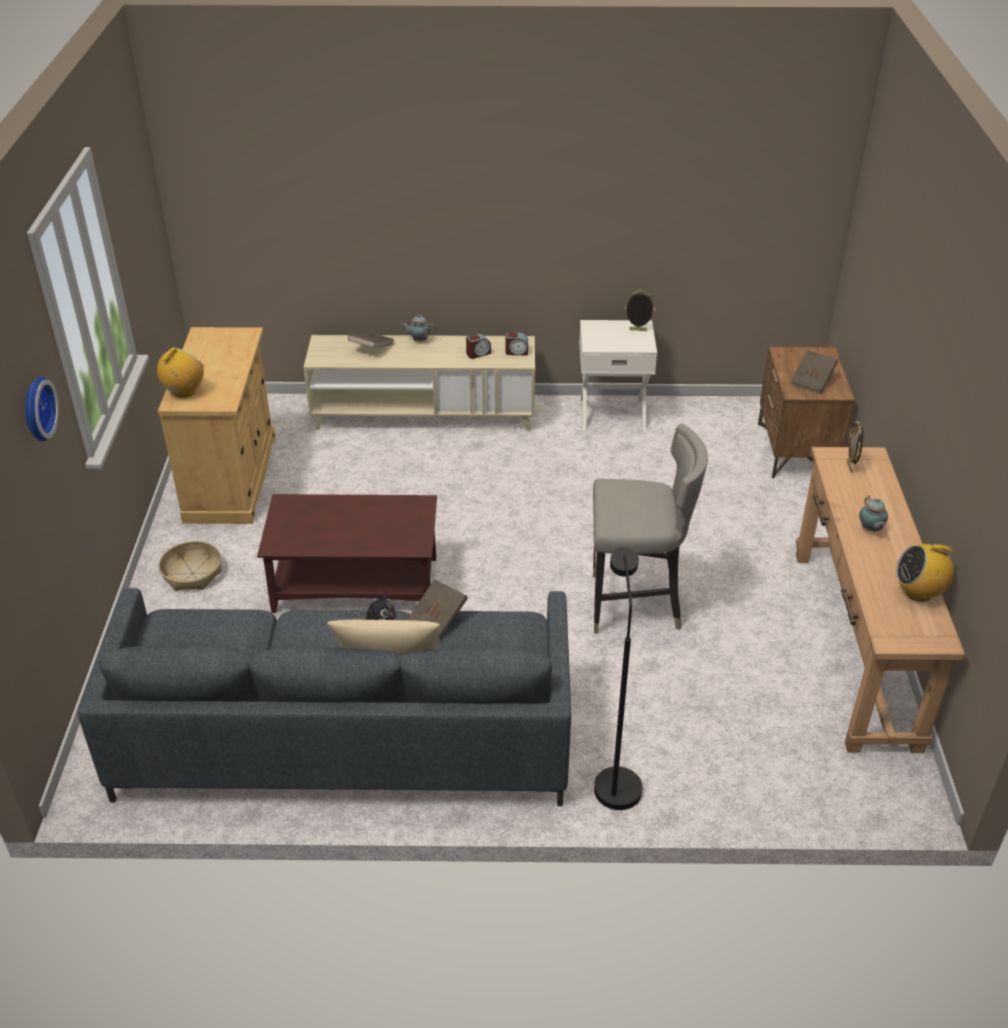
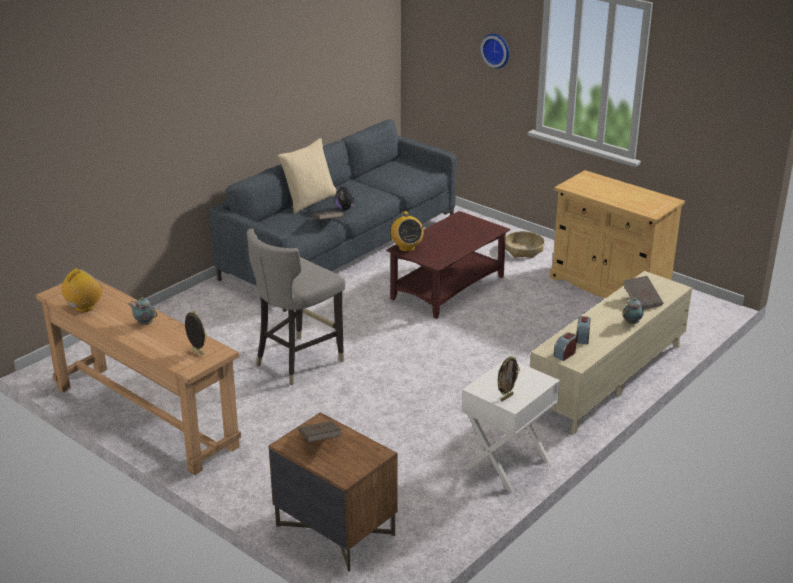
camera: 130 degrees right, 10 degrees down
(184, 391) = (597, 180): radio -> radio (406, 248)
(614, 779) = (206, 298): black floor lamp -> none

